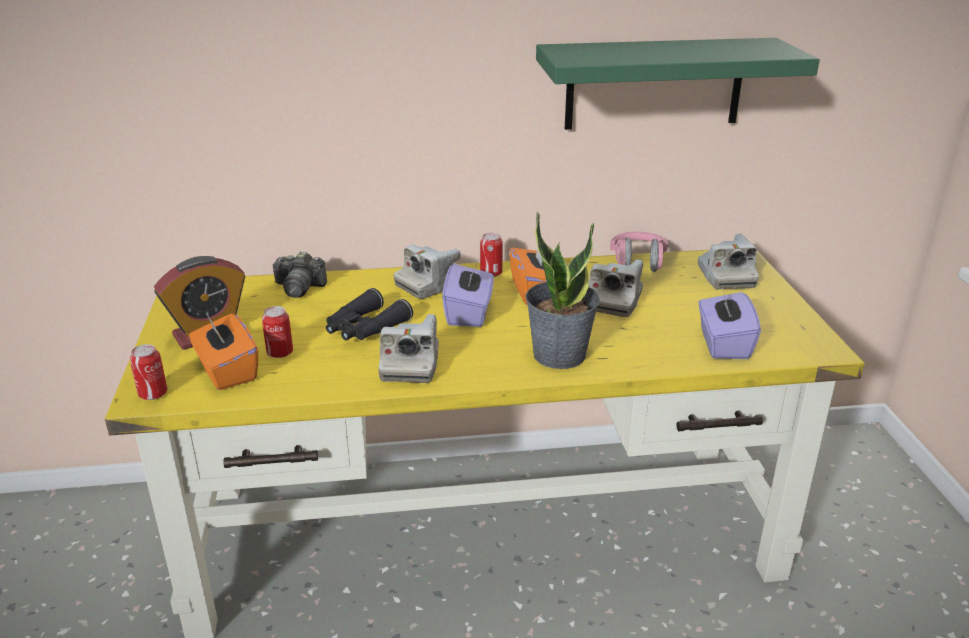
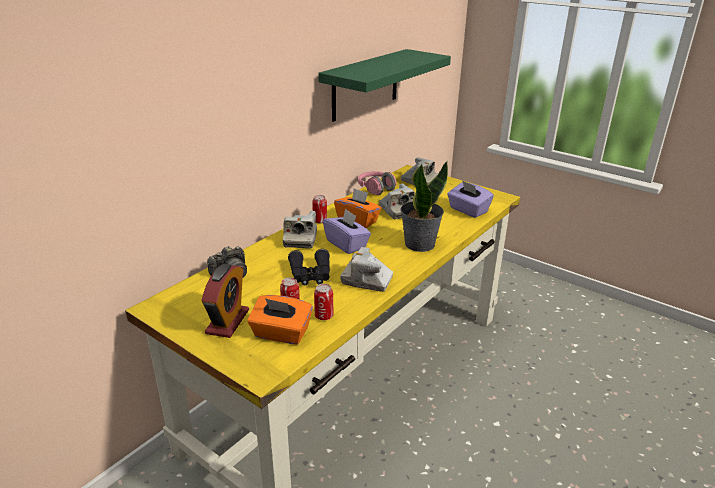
camera: 45 degrees left, 0 degrees up
(153, 394) = (262, 368): can -> can (324, 316)
(410, 364) = (367, 280): camera -> camera turned 150 degrees clockwise

